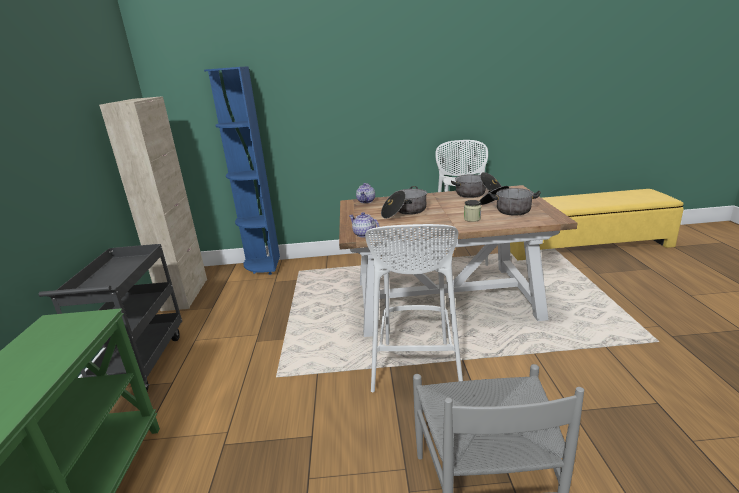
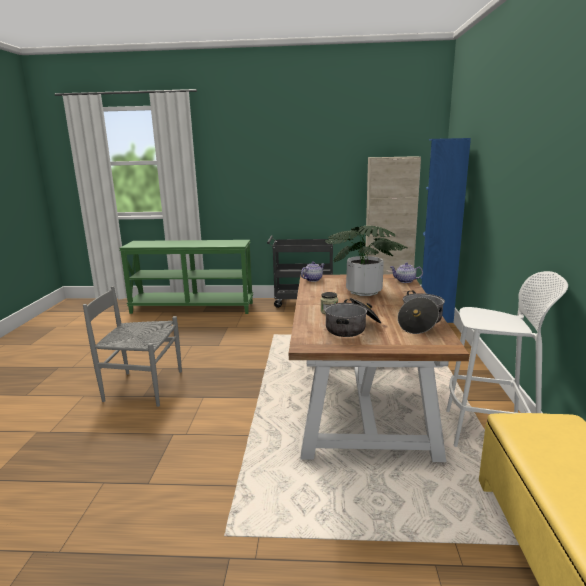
camera: 95 degrees right, 5 degrees down
(404, 212) = (364, 291): cooking pot -> potted plant
(416, 368) = (258, 378): white stool -> none

